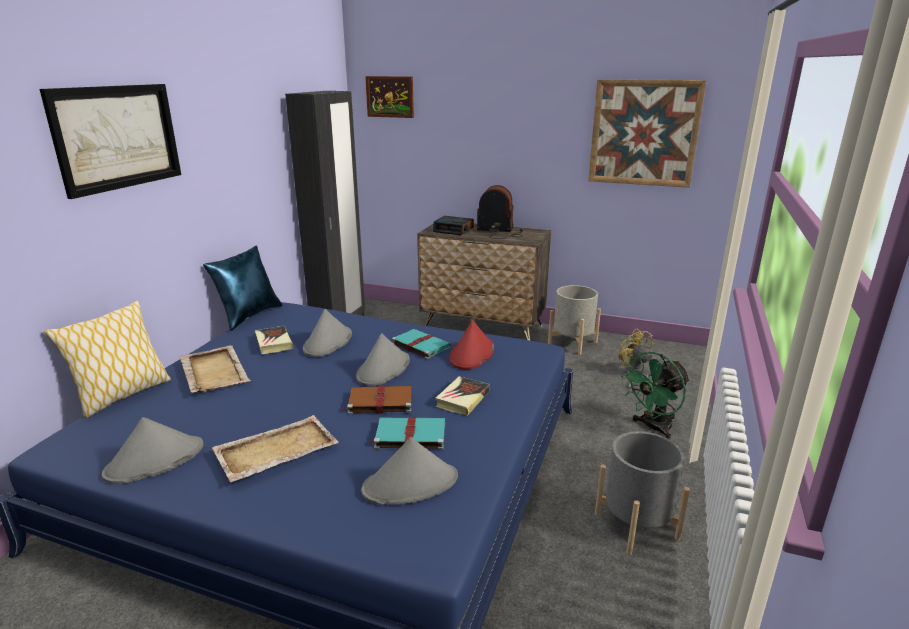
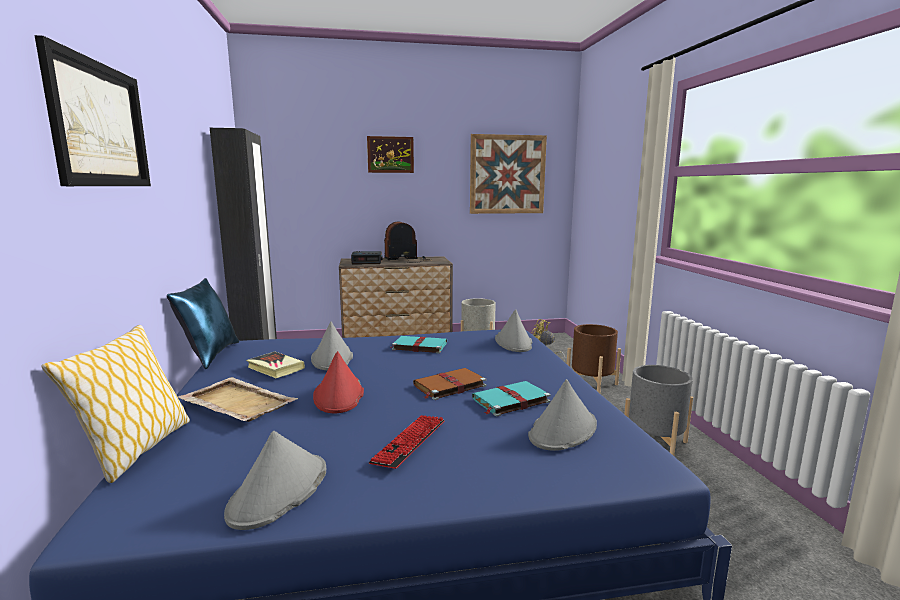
camera: 30 degrees left, 10 degrees down
(275, 450) = (409, 442): beige tray -> keyboard
(383, 369) = (415, 366): grey hat -> grey hat (513, 342)
(390, 97) = (284, 148): picture -> picture (390, 154)
(462, 399) = (510, 370): book -> none
(472, 354) = (470, 344): red hat -> red hat (339, 395)
(652, 428) = (591, 384): green fan -> brown planter

